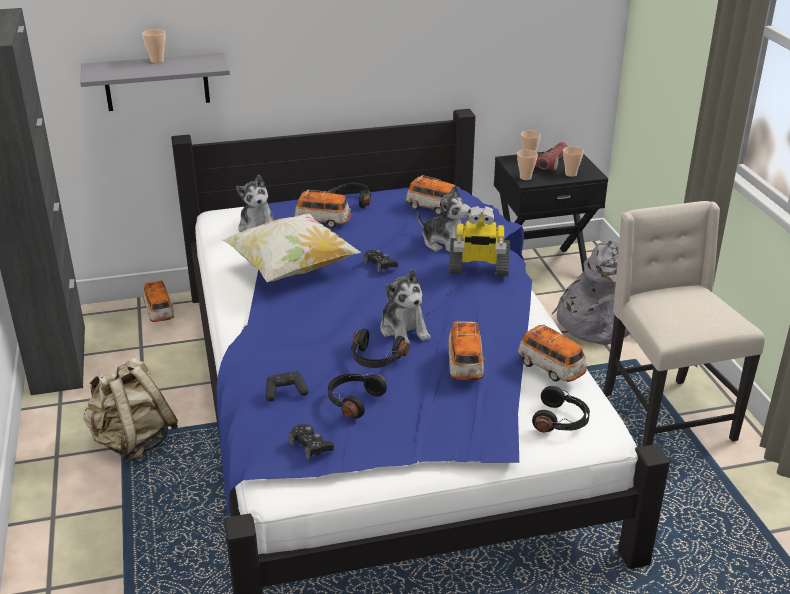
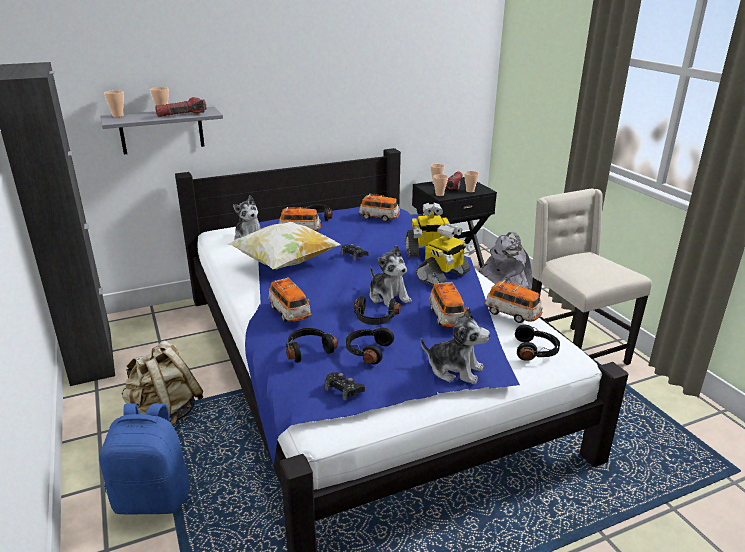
camera: 10 degrees left, 5 degrees down
(102, 66) = (118, 116): none -> cup
(105, 539) = (154, 498): none -> blue backpack
(159, 312) = (170, 315): toy car -> toy car (290, 313)
(179, 68) = (182, 115): none -> flashlight
(285, 392) = (308, 350): black game controller -> black headphones
(445, 243) = (396, 238): plush toy -> plush toy (455, 370)
(484, 306) = (443, 276): none -> toy robot

